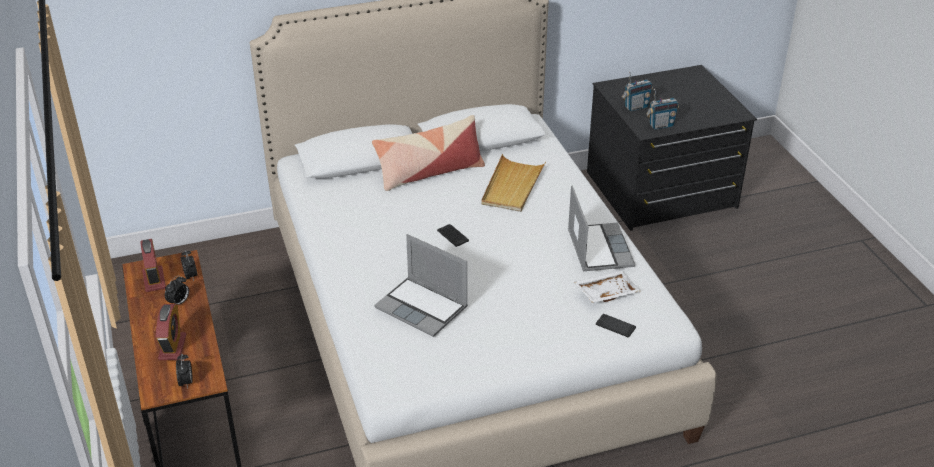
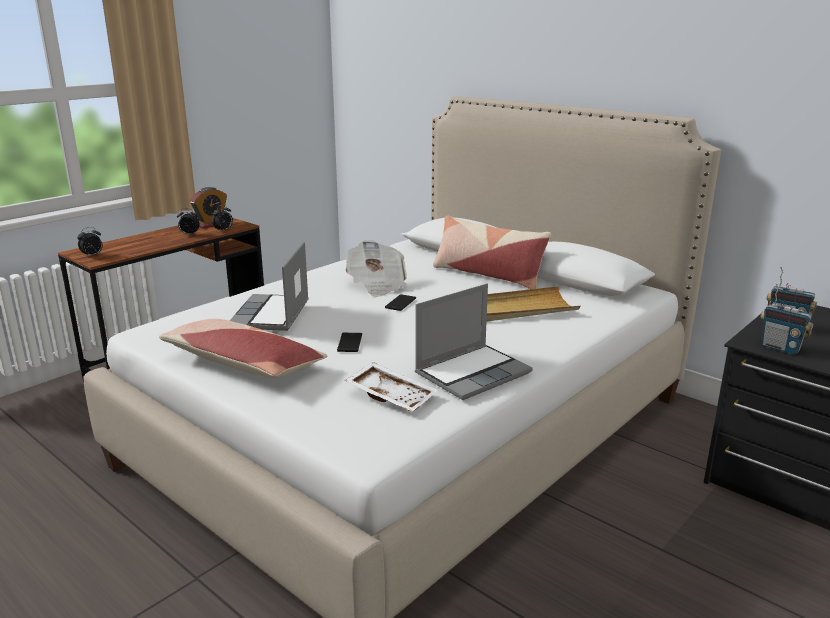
camera: 60 degrees right, 15 degrees down
(172, 347) = (133, 244): alarm clock -> none
(400, 234) = (377, 285): none -> newspaper
(503, 346) = (242, 364): none -> pillow
(615, 326) = (331, 415): phone -> phone (350, 343)

